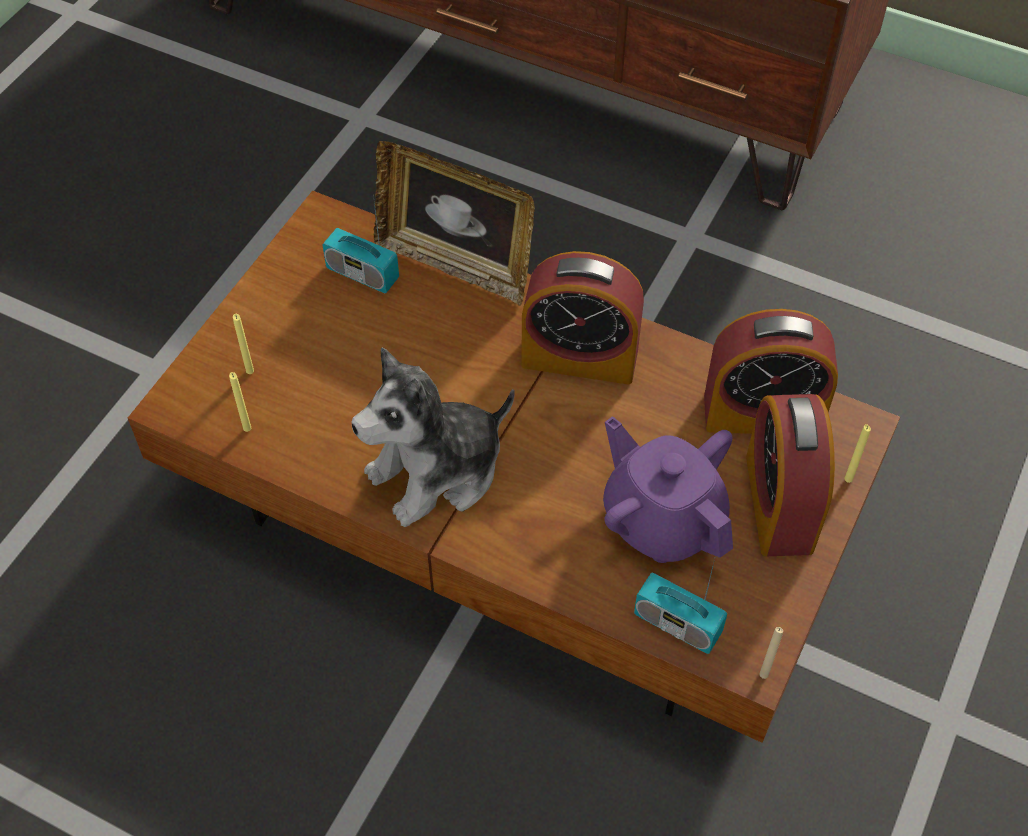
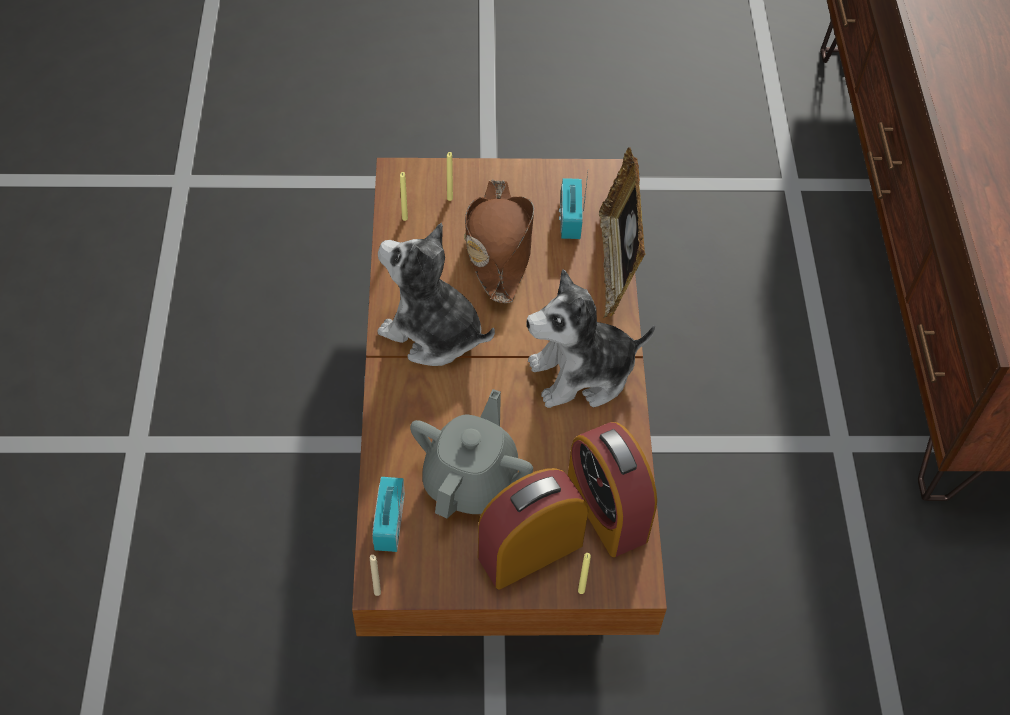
camera: 60 degrees right, 0 degrees up
(356, 355) = (498, 247): none -> brown hat
(579, 357) = (582, 373): alarm clock -> plush toy
(662, 520) = (471, 480): purple teapot -> grey teapot

